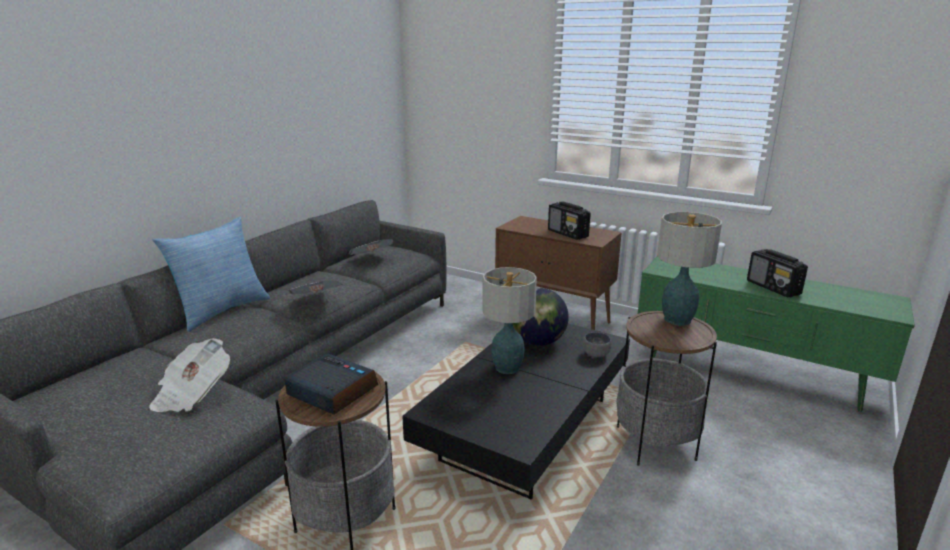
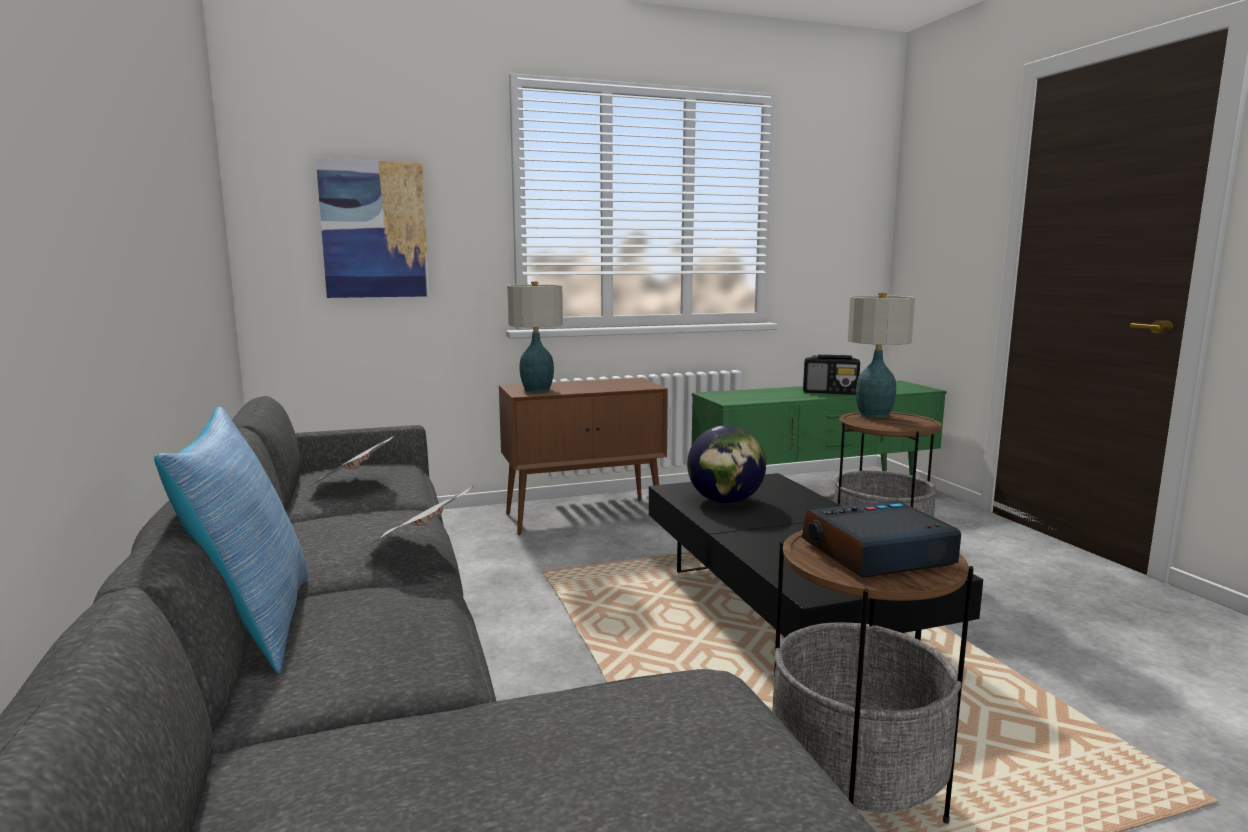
camera: 50 degrees left, 10 degrees down
(192, 394) = (594, 716): newspaper -> none
(469, 103) = (374, 230): none -> picture
(506, 368) = (762, 529): table lamp -> table lamp (536, 390)
(568, 234) = (603, 387): radio -> none
(596, 355) = (793, 492): grey bowl -> none

